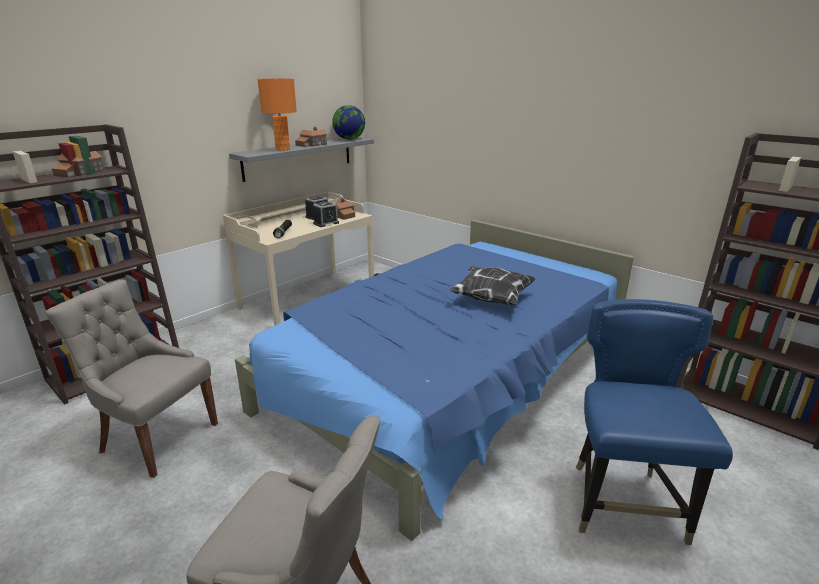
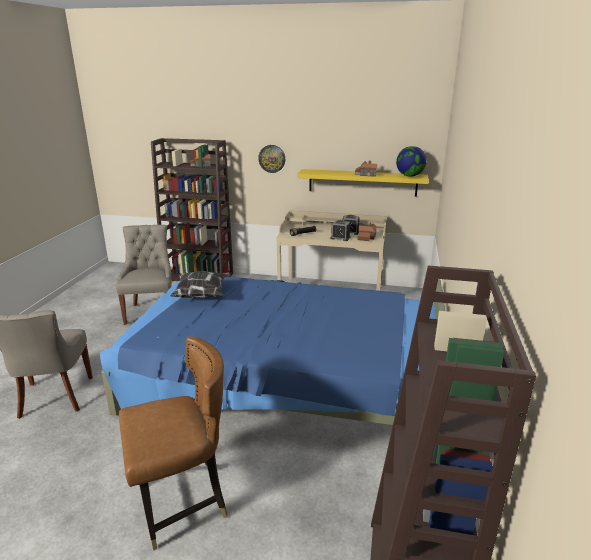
camera: 60 degrees right, 0 degrees up
(185, 145) = (272, 158): none -> wall clock
(283, 149) = (335, 173): orange table lamp -> none
(299, 157) = (362, 182): grey shelf -> yellow shelf
(491, 299) = (297, 331): pillow -> pillow (202, 295)
(624, 503) = (183, 504): blue chair -> brown chair

